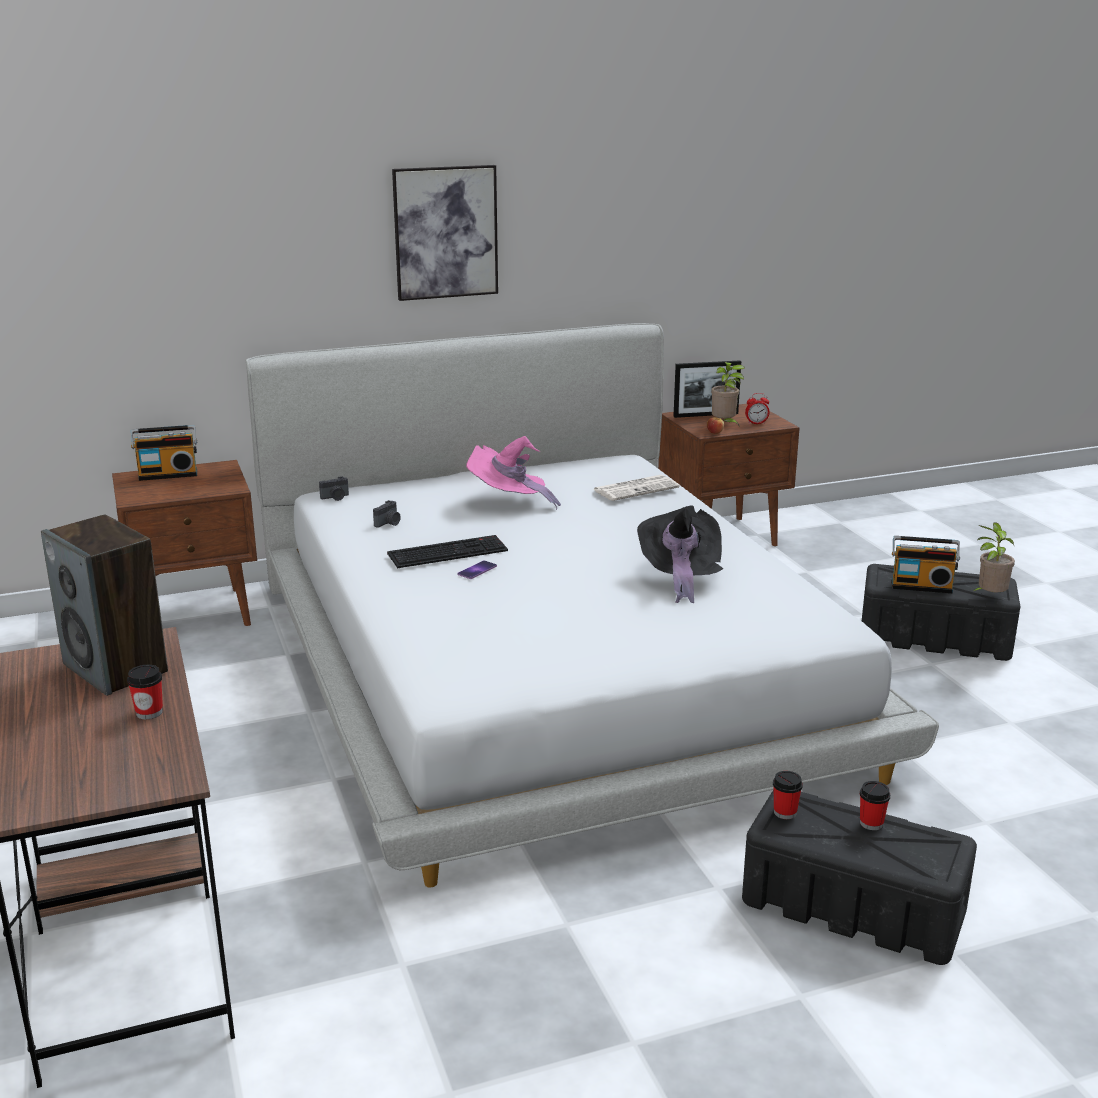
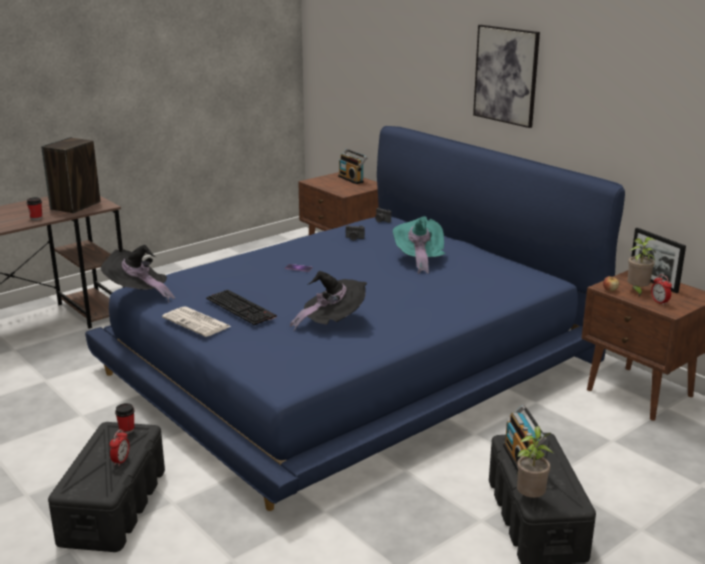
camera: 70 degrees right, 0 degrees up
(448, 551) = (320, 257): keyboard -> keyboard (242, 307)
(477, 697) = (138, 294): none -> black hat
(509, 502) = (419, 259): pink hat -> turquoise hat
(549, 668) = (352, 363): white bed -> blue bed
(636, 489) = (482, 289): newspaper -> newspaper (197, 322)
(871, 823) = (121, 461): cup -> alarm clock

